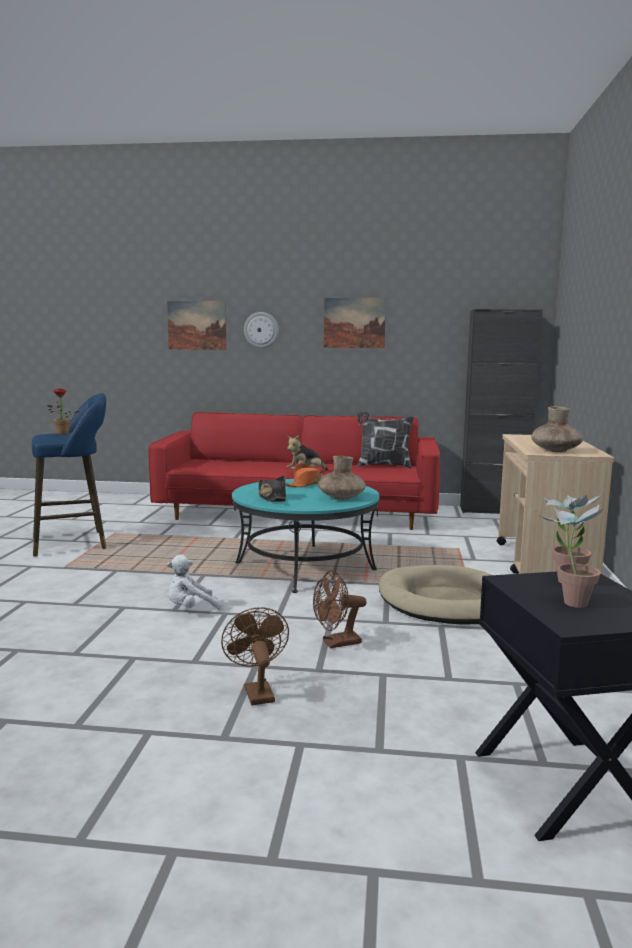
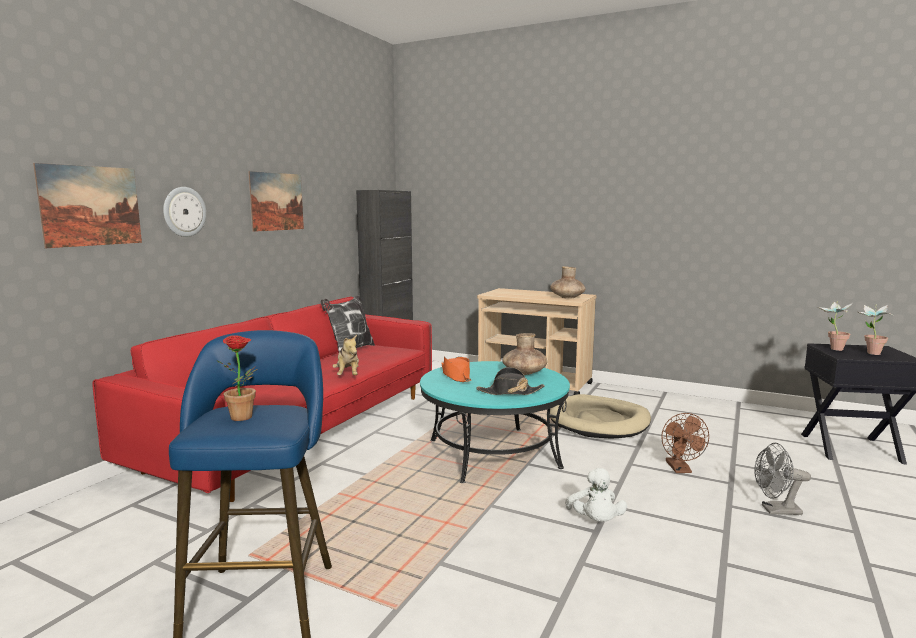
camera: 70 degrees left, 0 degrees up
(256, 691) = (776, 510): brown fan -> grey fan

